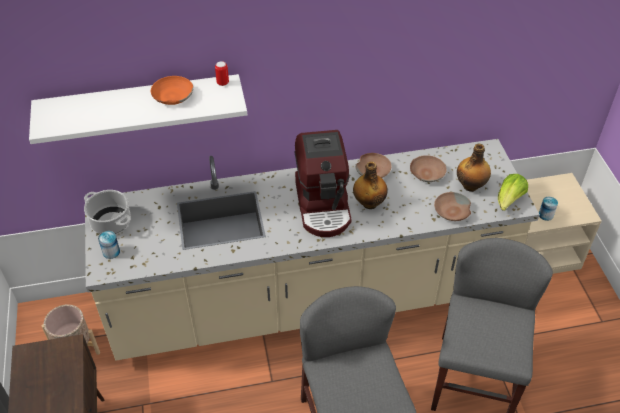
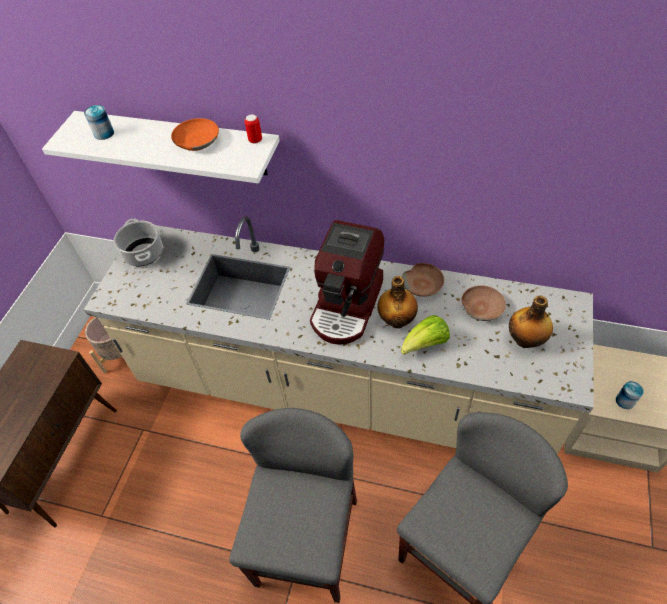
camera: 30 degrees right, 5 degrees up
(111, 252) = (125, 283): can -> can (104, 133)
(451, 212) = (484, 364): brown bowl -> none
(509, 201) = (562, 375): lettuce -> lettuce (425, 344)

